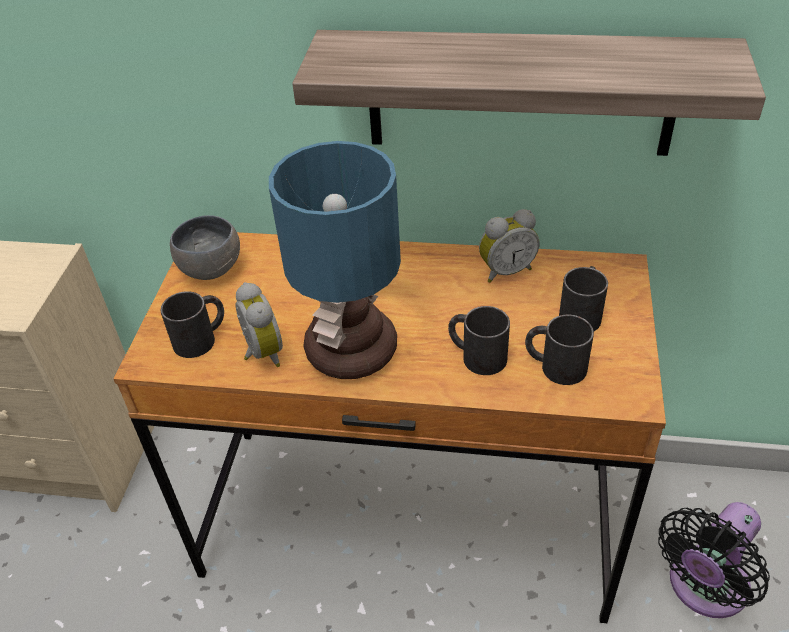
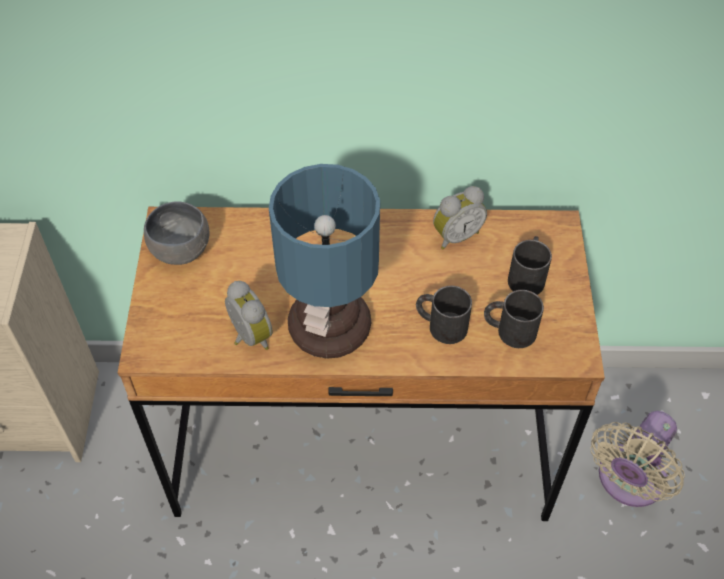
camera: 10 degrees left, 10 degrees up
(201, 338) = (190, 325): black mug -> none
(520, 93) = (468, 87): shelf -> none
(703, 588) = (628, 481): black fan -> beige fan

